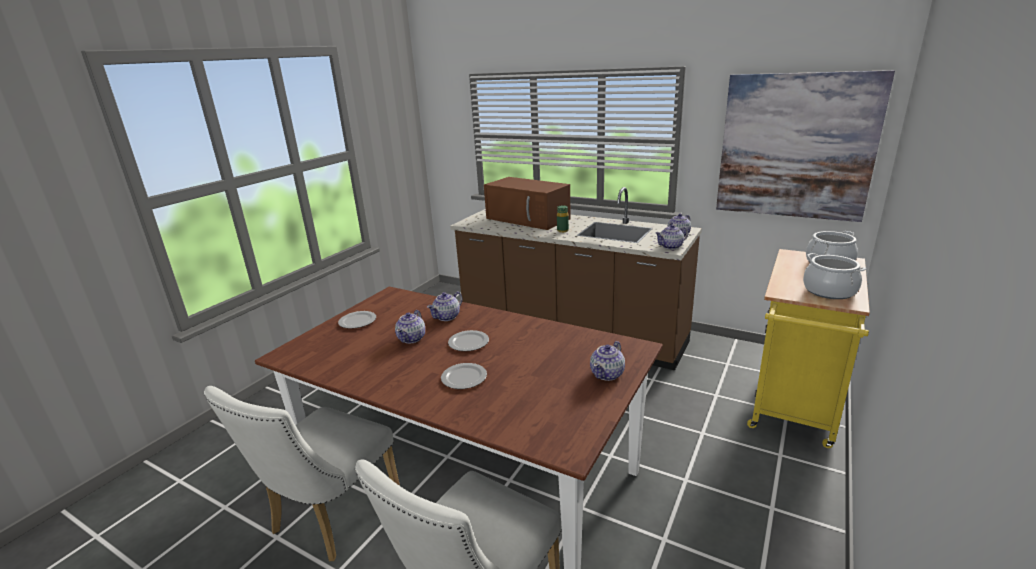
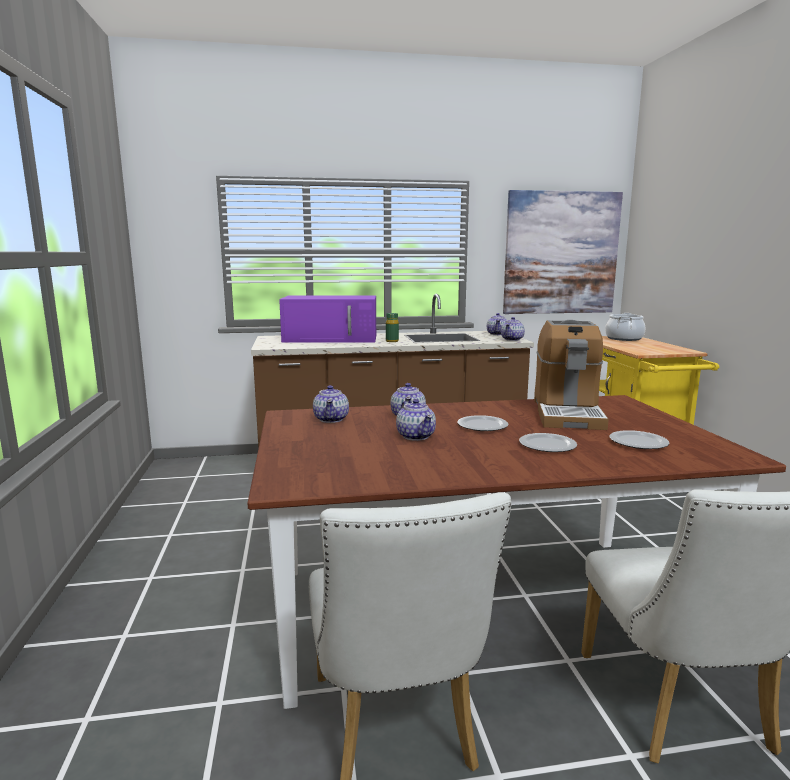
camera: 40 degrees left, 10 degrees down
(357, 321) = (307, 439): plate -> plate (637, 442)
(529, 219) = (332, 338): brown microwave -> purple microwave
(555, 350) = (567, 413): none -> coffee machine
(607, 374) = (641, 416): teapot -> teapot (331, 419)
(829, 291) = (662, 348): cooking pot -> none

